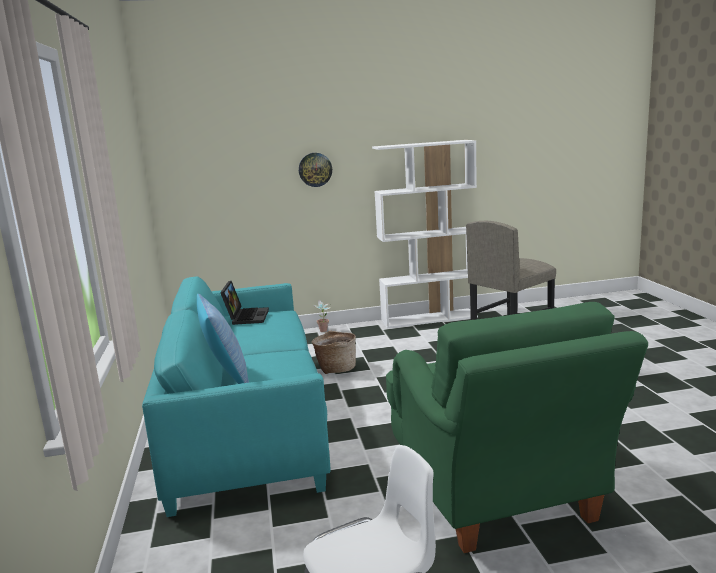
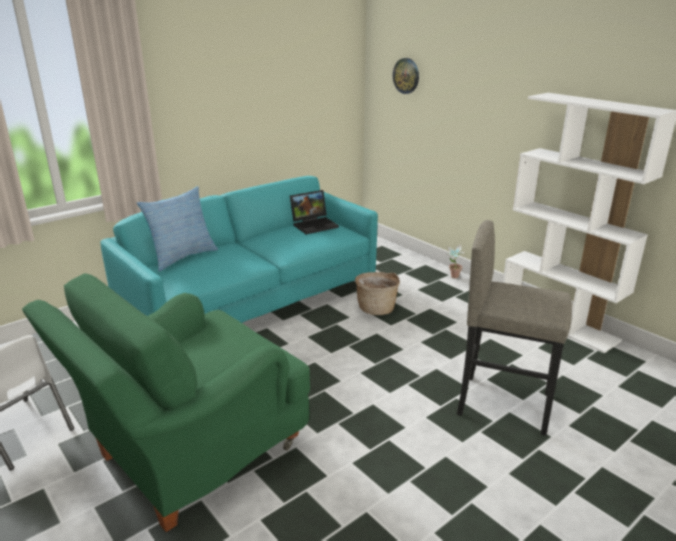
camera: 60 degrees right, 10 degrees up
(315, 169) = (487, 106): wall clock -> wall clock (406, 76)

